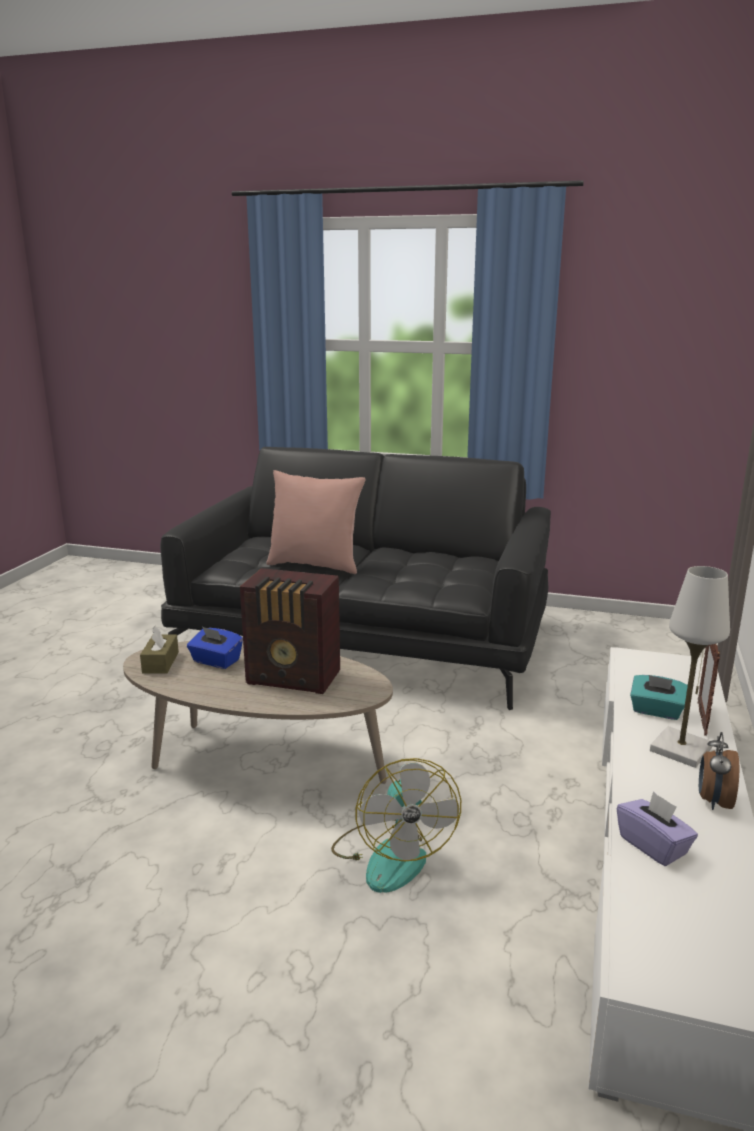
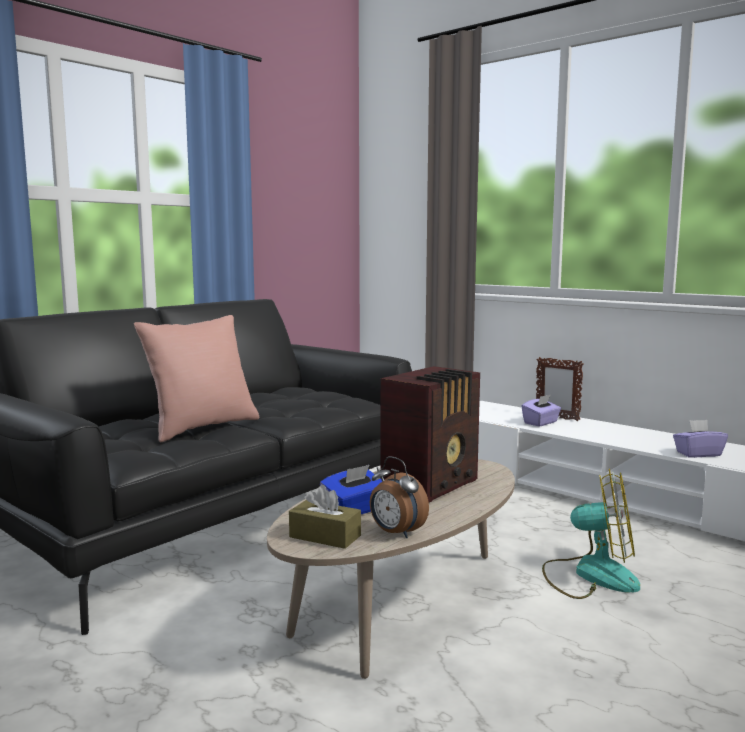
camera: 65 degrees left, 10 degrees down
(656, 711) = (541, 423): turquoise tissue box -> purple tissue box
(681, 749) = (592, 428): white table lamp -> none
(713, 801) = (652, 435): alarm clock -> alarm clock (396, 533)

